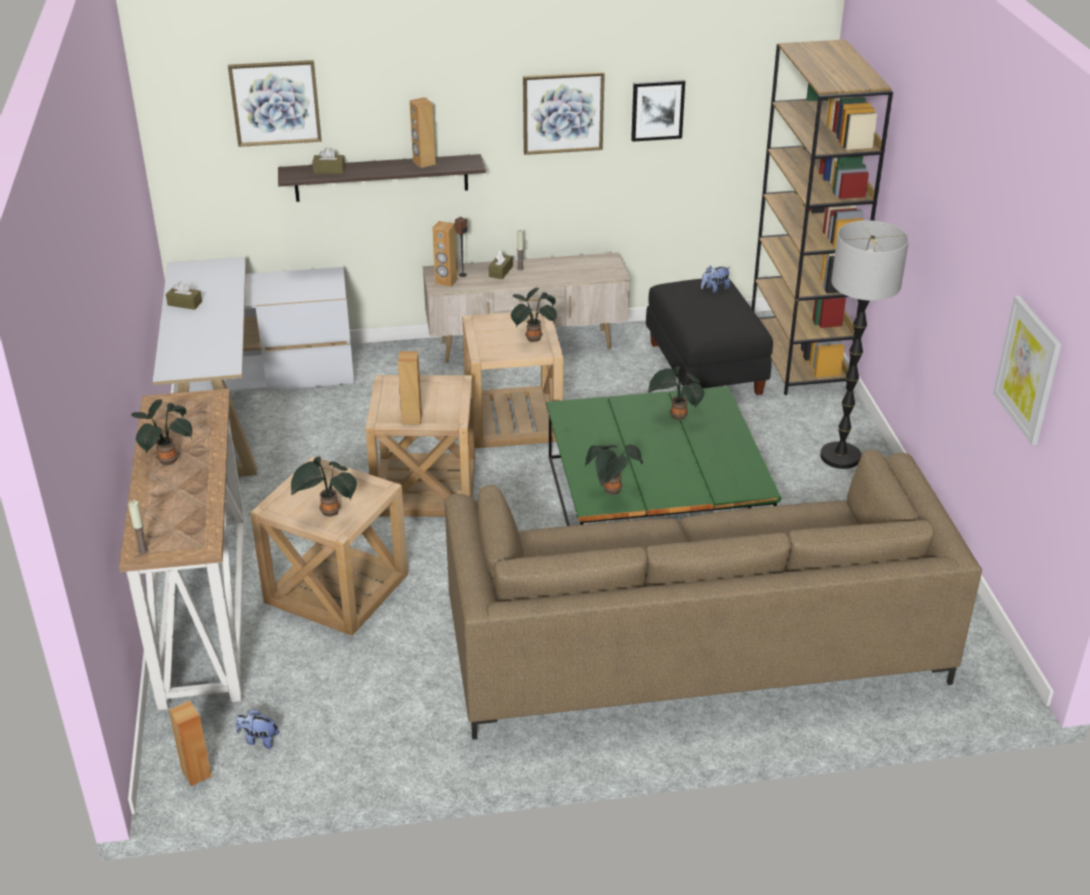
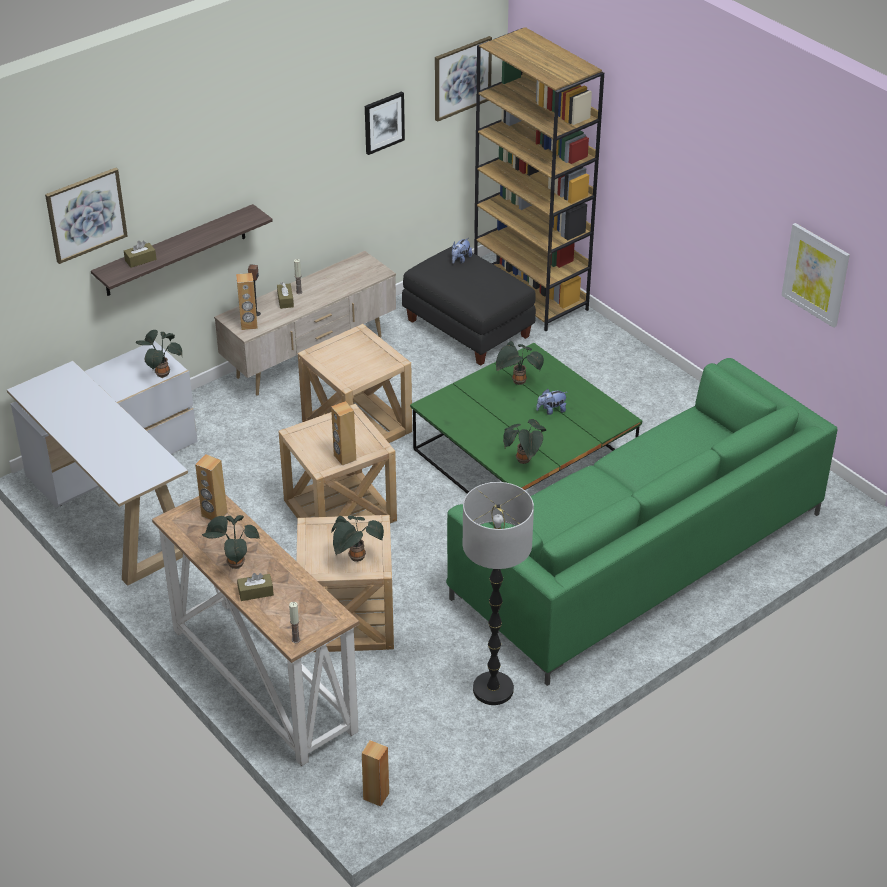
camera: 30 degrees left, 5 degrees up
(185, 303) = (68, 423): brown tissue box -> brown tissue box (255, 592)
(258, 740) = (398, 753): plush toy -> plush toy (551, 410)
(424, 163) = (214, 227): brown speaker -> brown speaker (214, 514)
(532, 338) = (372, 353): potted plant -> potted plant (161, 373)
(563, 112) = (313, 148): picture -> picture (462, 78)
(694, 645) = (638, 555): brown sofa -> green sofa
(840, 457) = (624, 370): floor lamp -> floor lamp (493, 690)

